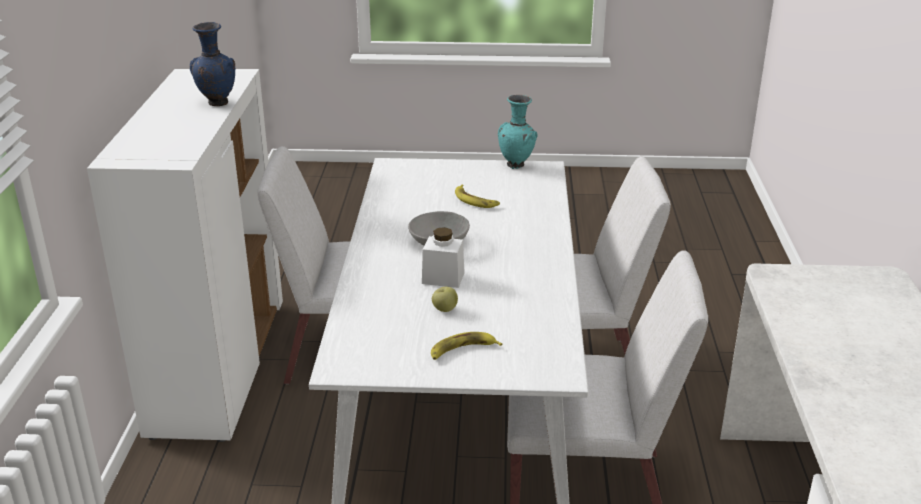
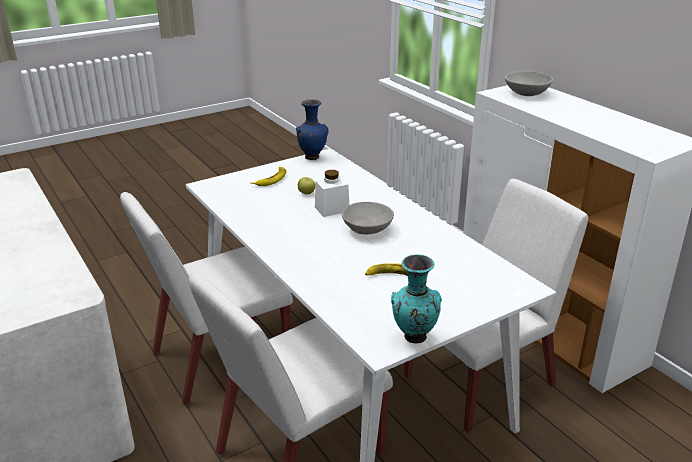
camera: 145 degrees right, 0 degrees up
(151, 149) = (527, 93): none -> grey bowl
(216, 104) = (582, 126): blue vase -> blue vase (312, 157)

